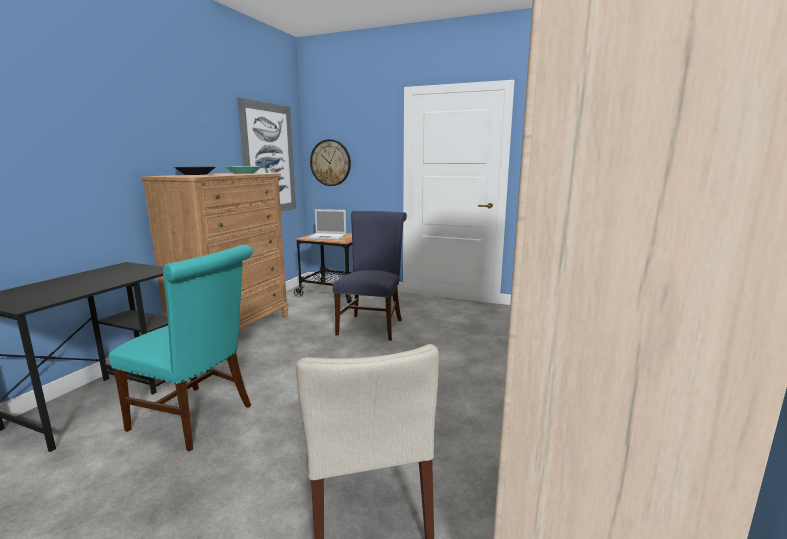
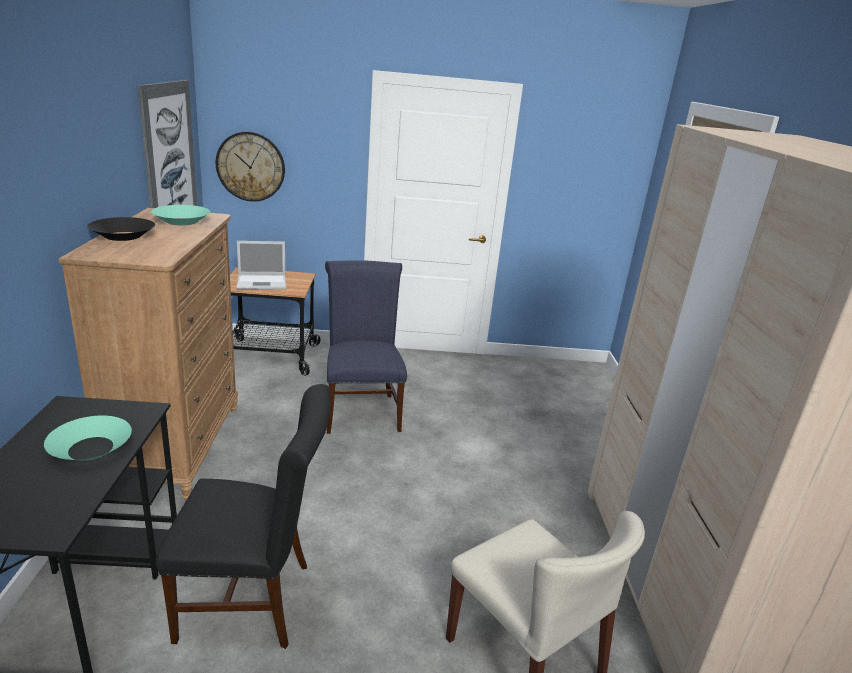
camera: 25 degrees left, 10 degrees up
(105, 280) = (90, 448): none -> turquoise bowl
(197, 418) = (254, 600): turquoise chair -> black chair

